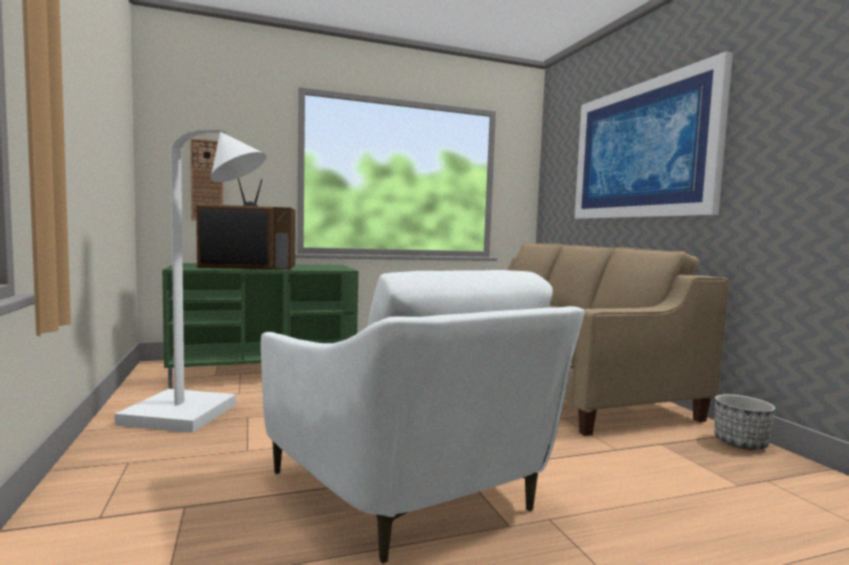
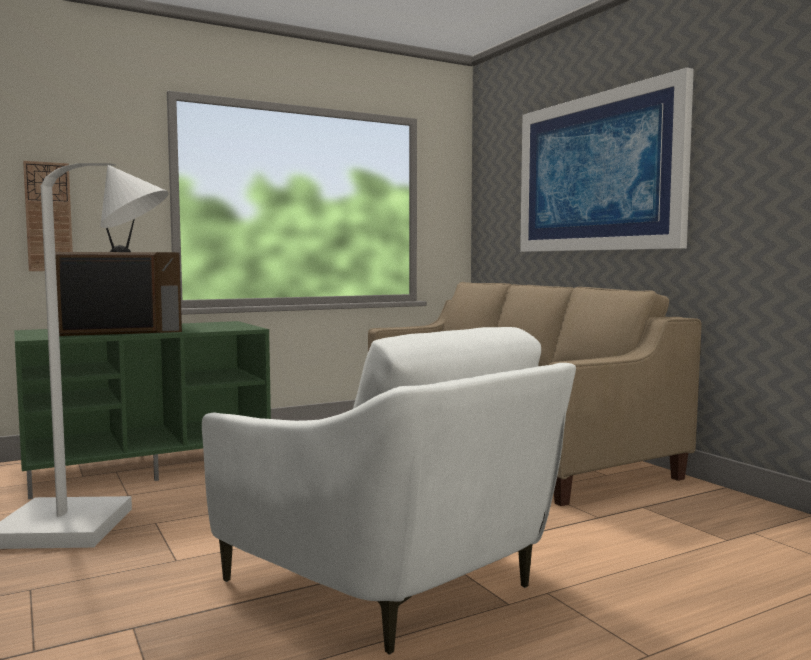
camera: 10 degrees left, 0 degrees up
(740, 444) = (723, 499): planter -> none

